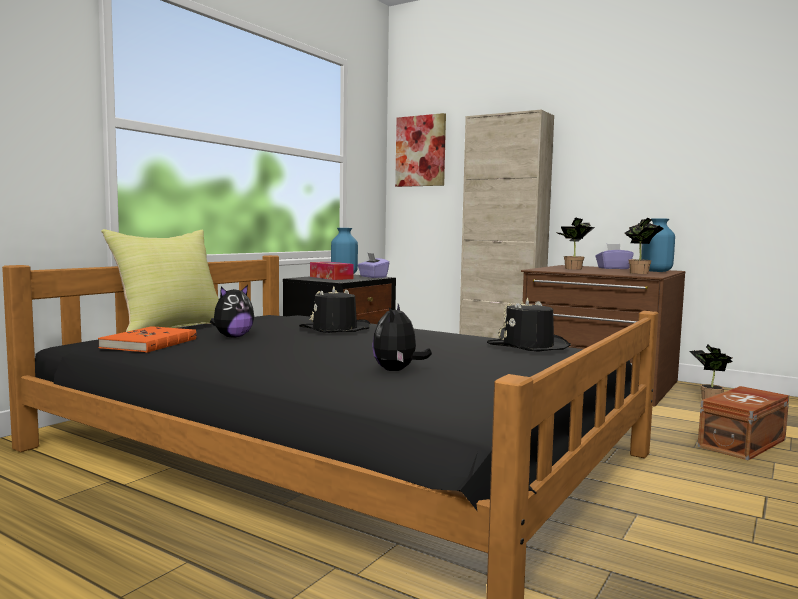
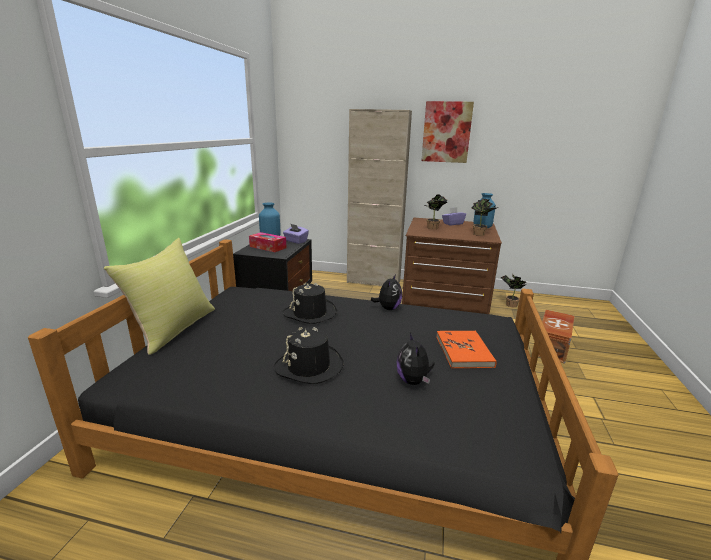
camera: 20 degrees left, 15 degrees up
(150, 343) = (187, 370): orange book -> orange book (464, 351)
(233, 337) = (245, 342): plush toy -> plush toy (388, 308)
(420, 151) = (306, 128): picture -> picture (446, 132)
(528, 346) = (456, 320): black hat -> black hat (309, 366)

